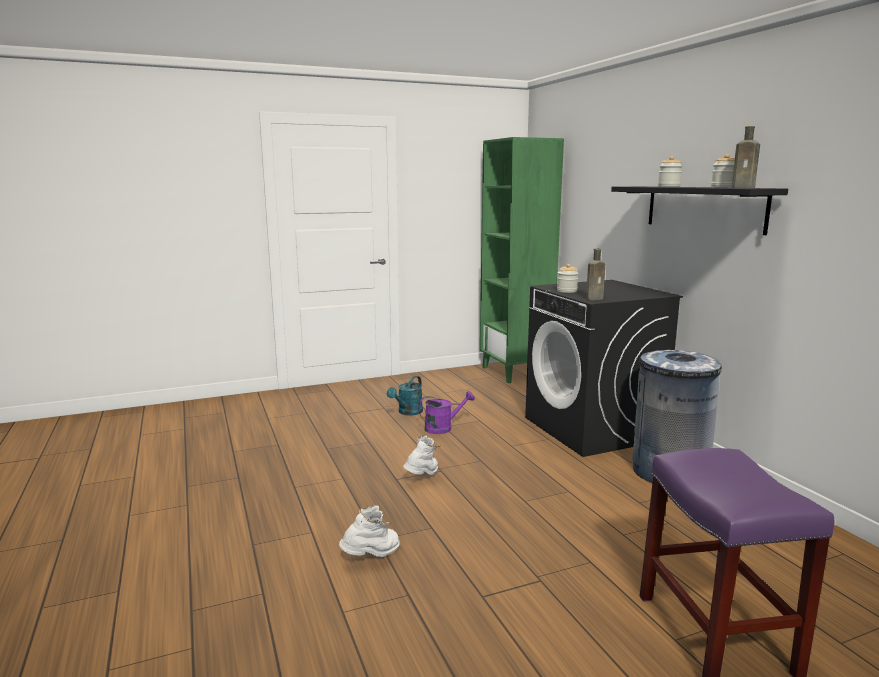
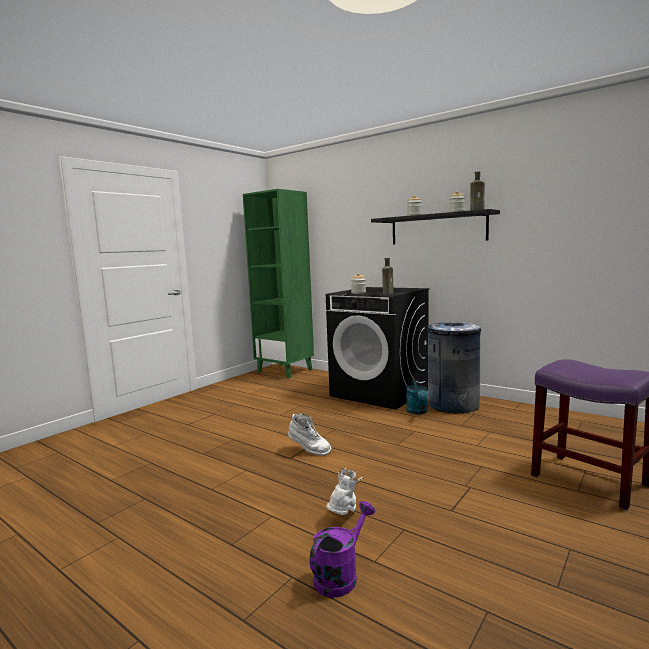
camera: 30 degrees left, 5 degrees down
(408, 412) = (238, 412): turquoise watering can -> turquoise watering can (418, 412)
(423, 477) = (308, 451): white boot -> white boot turned 120 degrees clockwise
(443, 428) = (280, 416): purple watering can -> purple watering can (340, 575)

